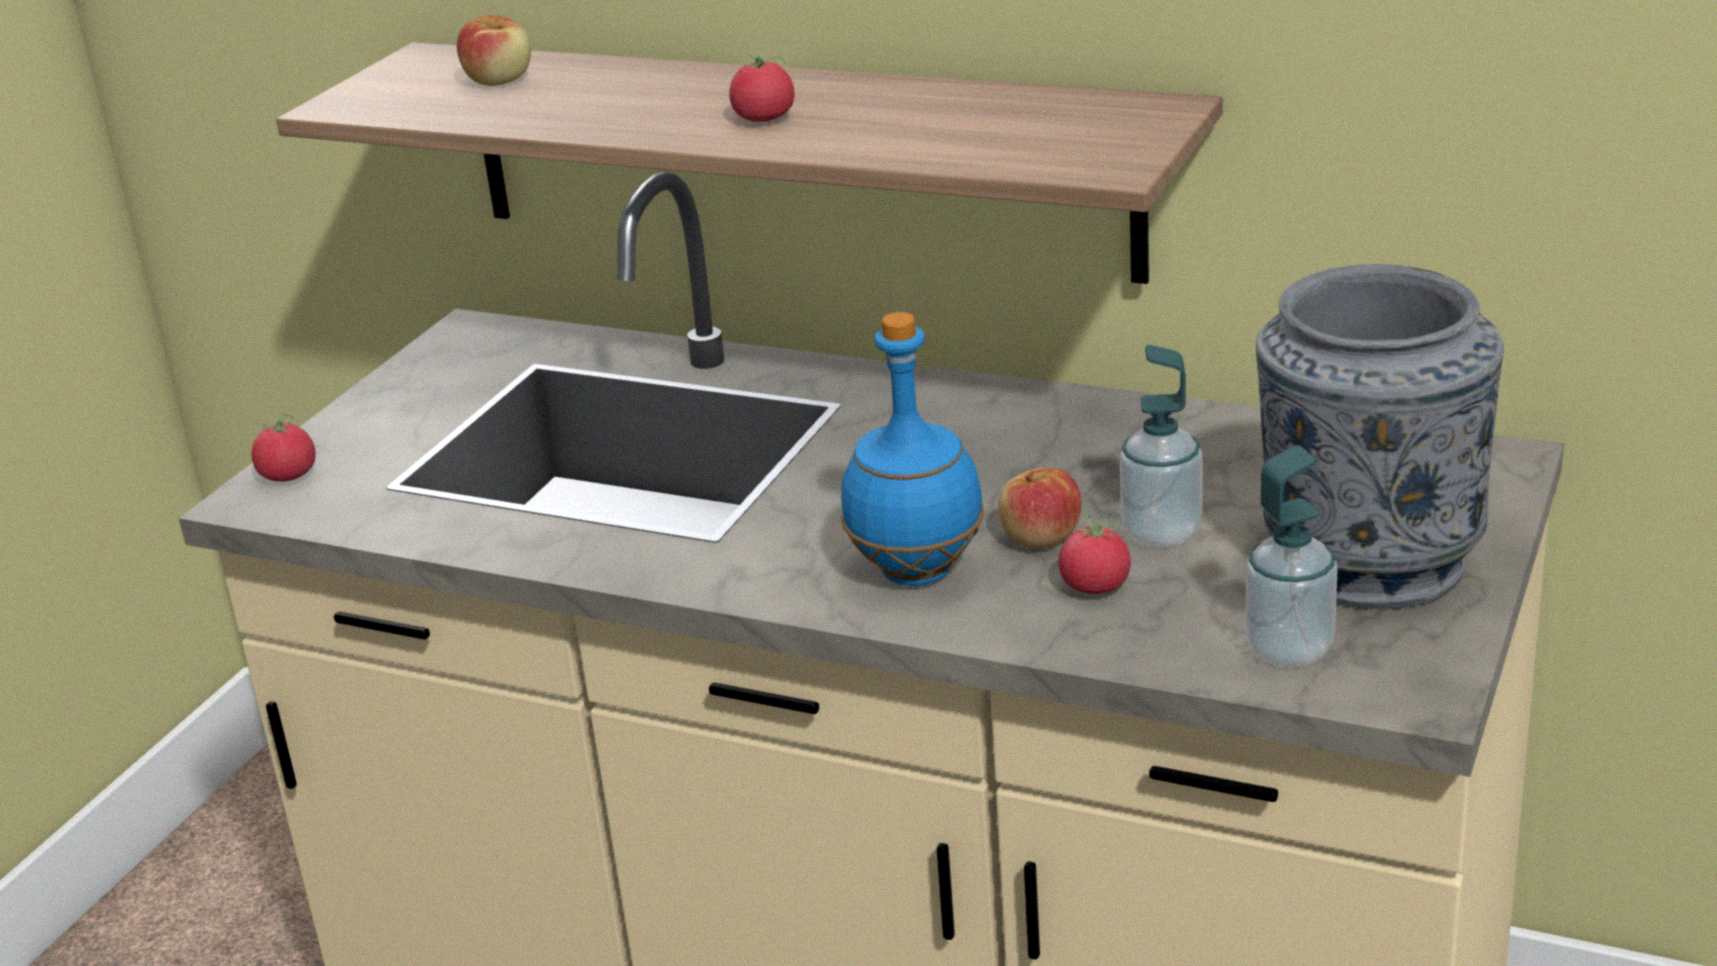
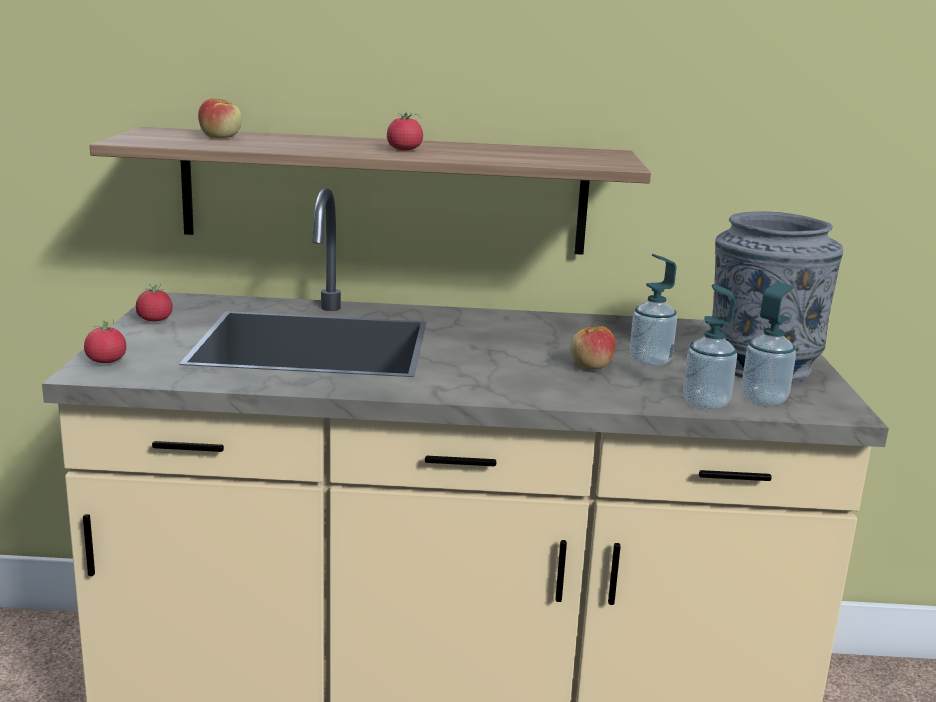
camera: 25 degrees left, 10 degrees down
(915, 571) = (539, 382): blue bottle -> none
(1095, 586) = (640, 382): tomato -> tomato (155, 320)
(1168, 649) = (705, 403): none -> soap dispenser

